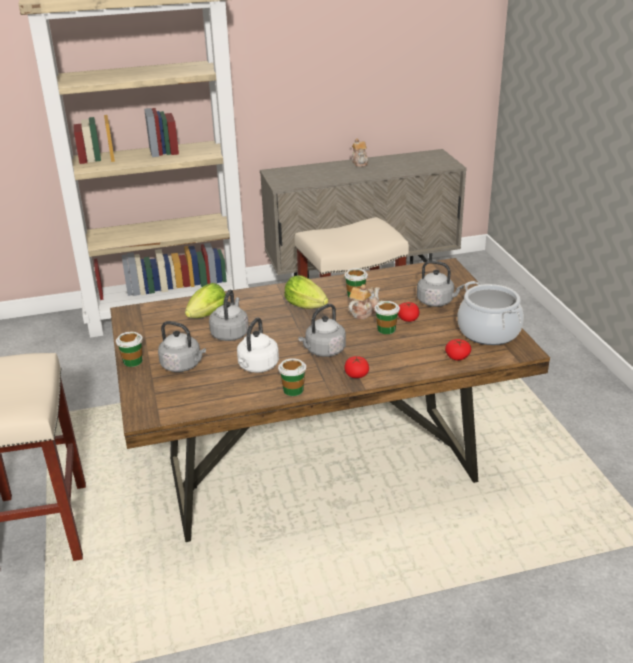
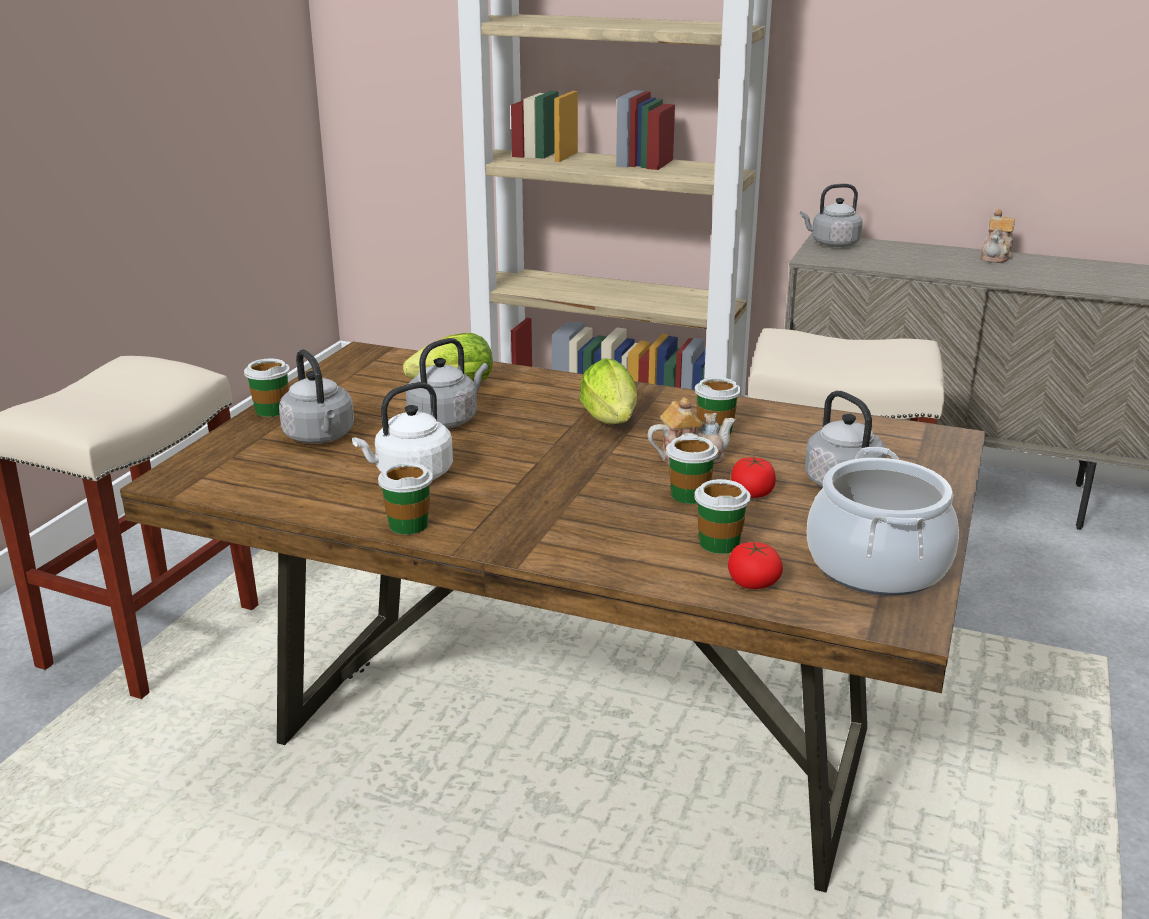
camera: 35 degrees right, 5 degrees down
(323, 351) = (539, 489): grey kettle -> grey kettle (832, 244)
(356, 374) = (536, 541): tomato -> none
(425, 346) = (719, 543): none -> cup

